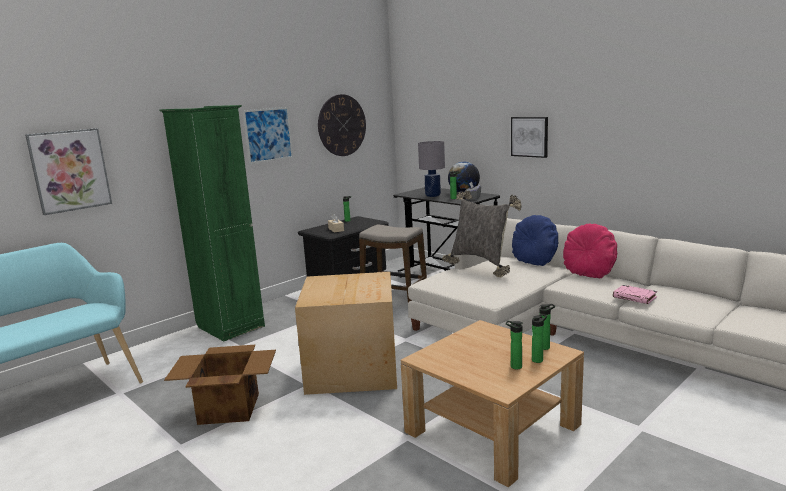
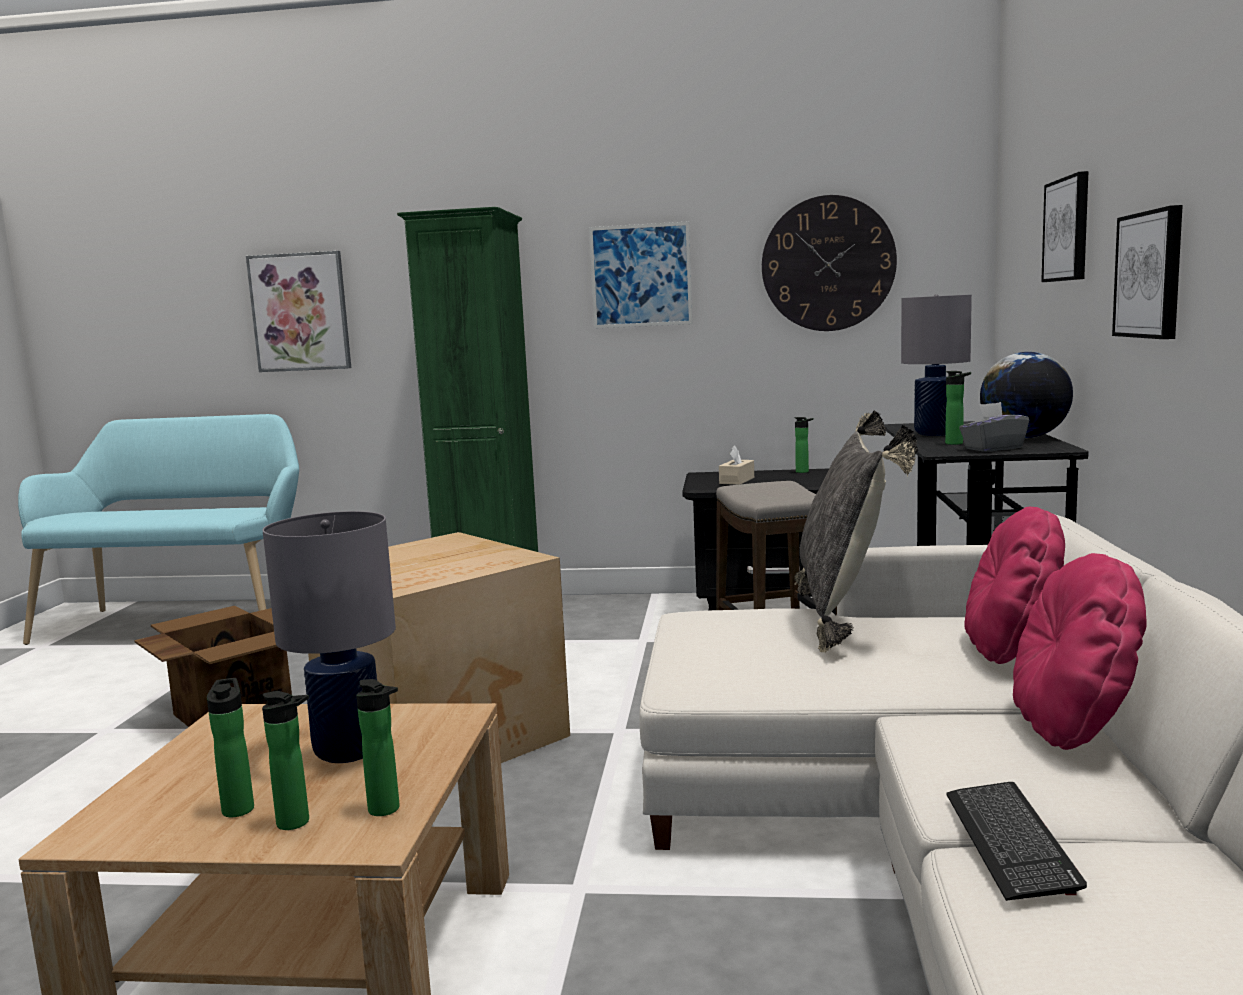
camera: 50 degrees right, 5 degrees down
(466, 116) = (1068, 229): none -> picture
(492, 346) = (347, 754): none -> grey table lamp
(534, 263) = (1011, 653): blue pillow -> pink pillow
(635, 297) = (1009, 842): pink book -> keyboard

